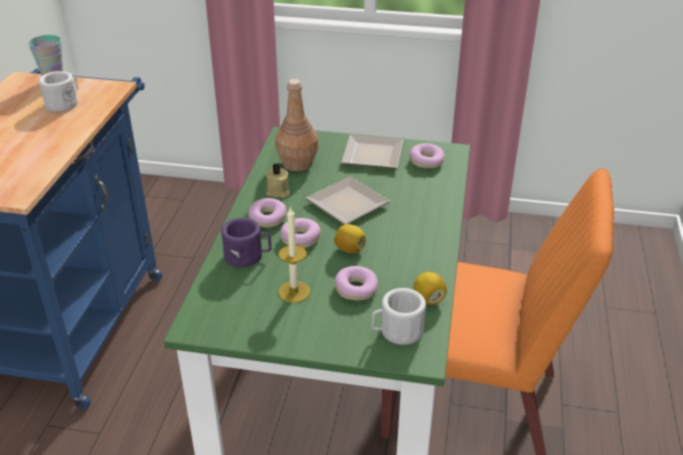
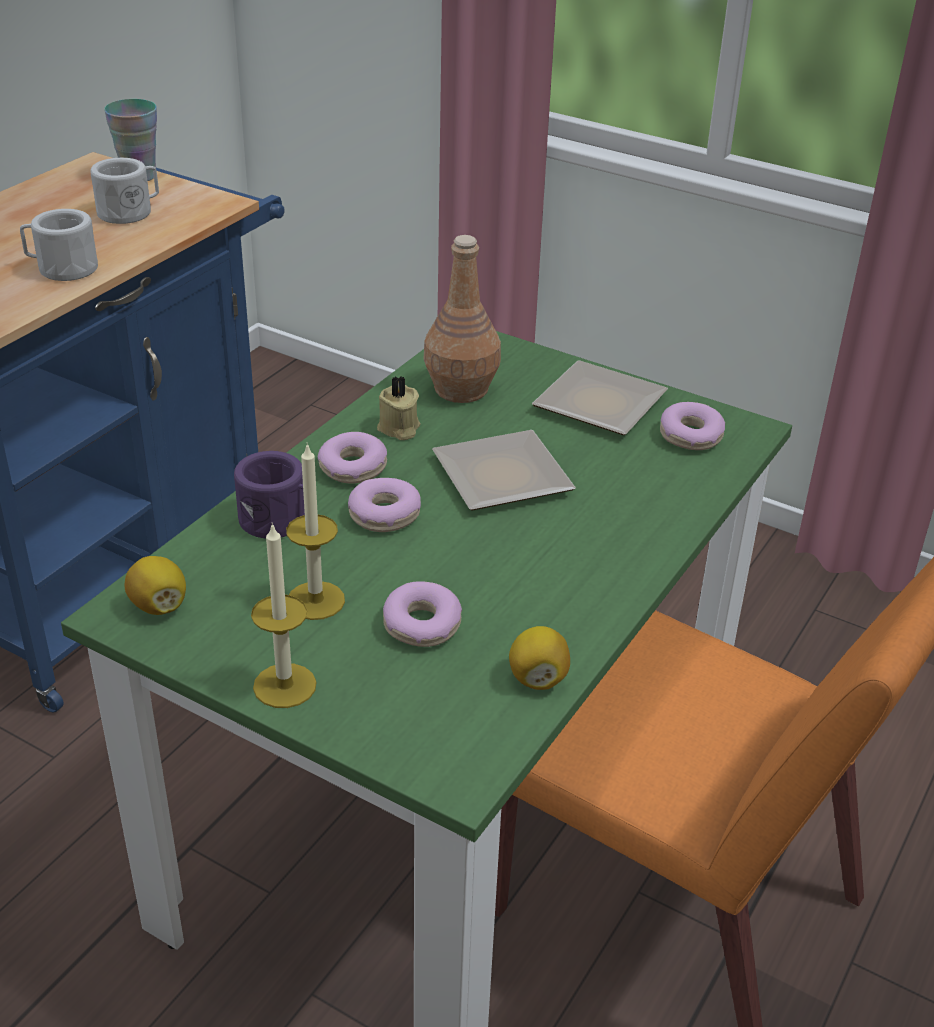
camera: 20 degrees right, 0 degrees up
(307, 338) = (284, 685): none -> candle
(350, 249) = (455, 554): lemon -> lemon (159, 605)
(397, 331) = (444, 718): white mug -> white mug (61, 268)

